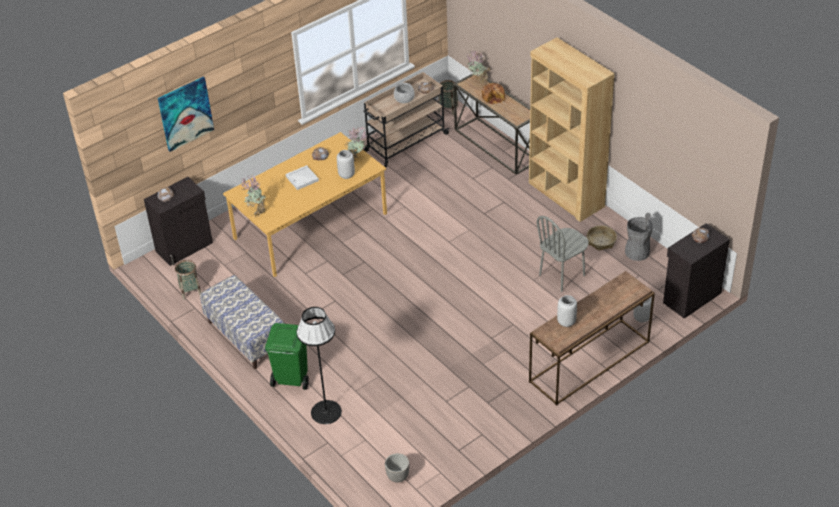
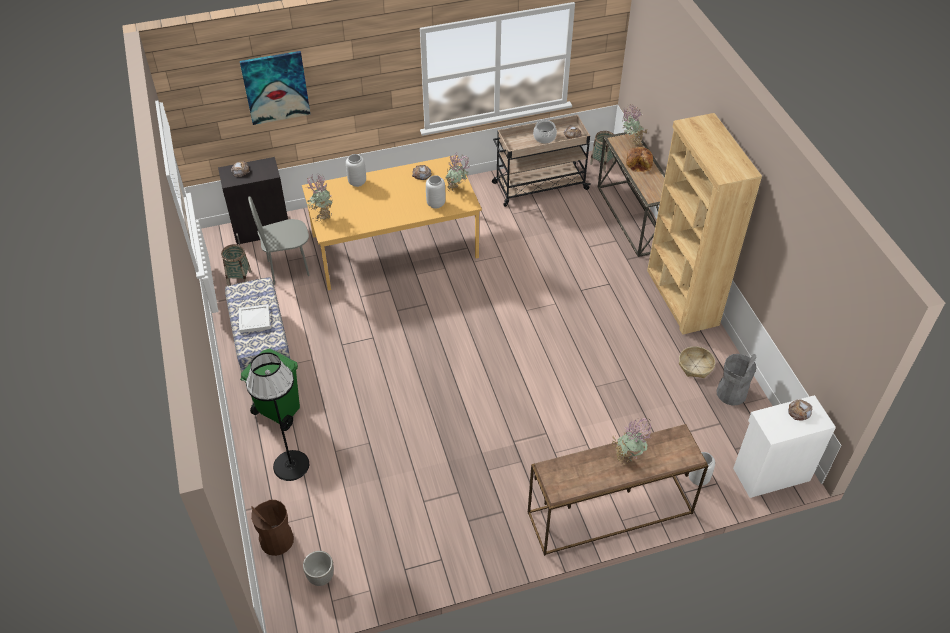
camera: 20 degrees right, 5 degrees up
(302, 178) = (389, 194): white tray -> white tray (255, 320)
(347, 465) = (276, 540): none -> brown trash can
(562, 275) = (631, 392): grey chair -> grey chair (288, 268)
(566, 321) = (580, 466): grey vase -> grey vase (357, 182)
(597, 304) = (628, 456): none -> potted plant
(691, 297) = (770, 473): black cabinet -> white cabinet

